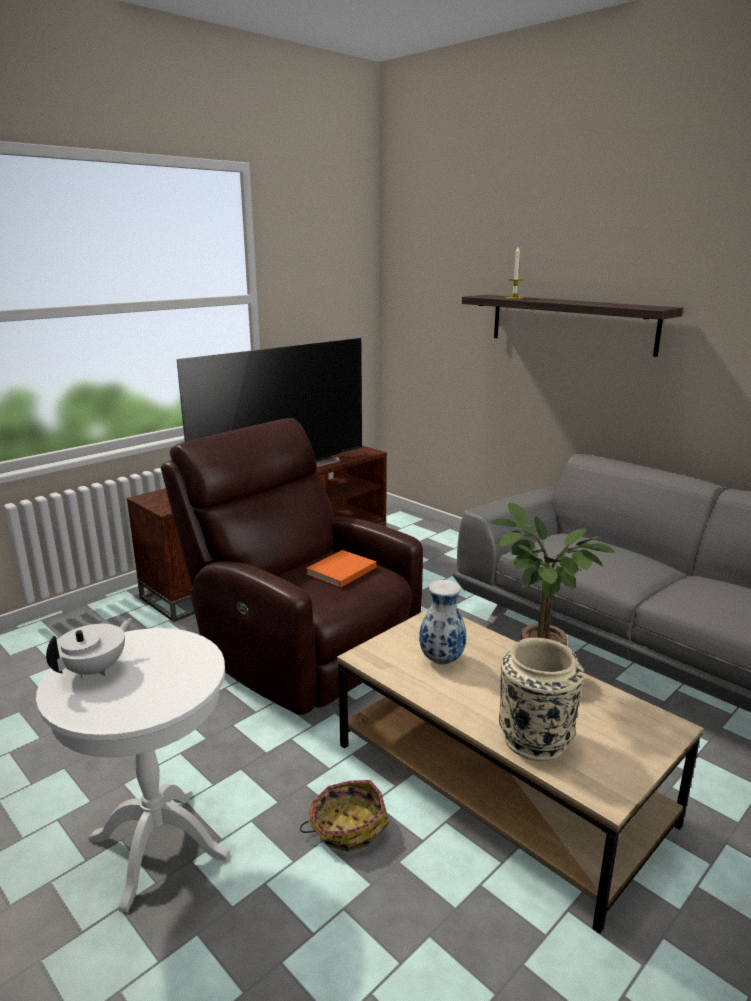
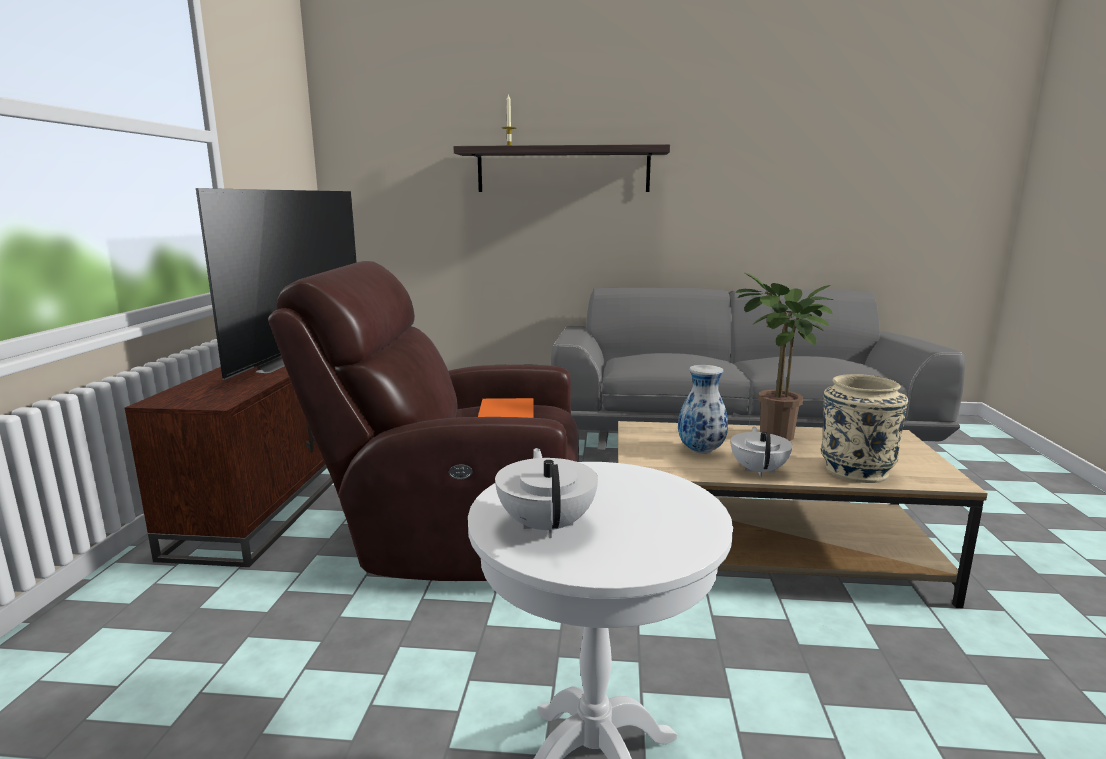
camera: 40 degrees left, 5 degrees down
(347, 826) = (723, 644): basket -> none
(450, 698) = (759, 470): none -> white teapot

